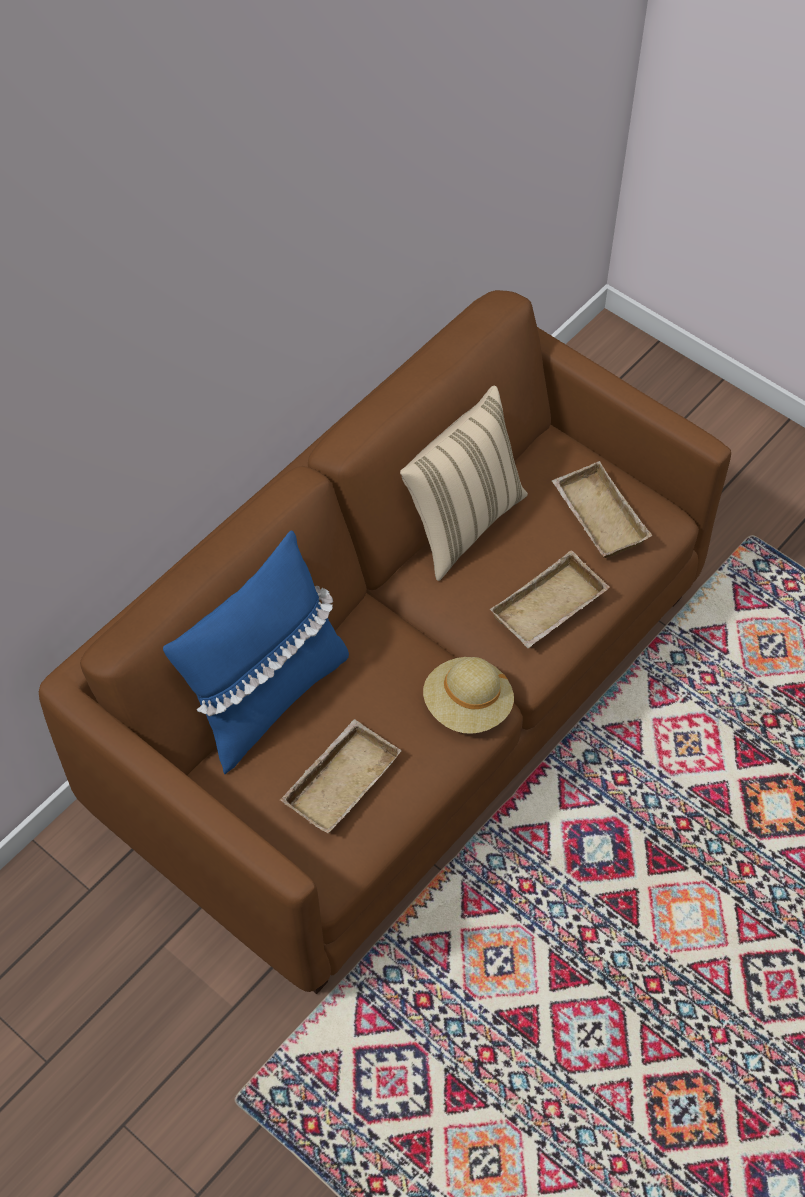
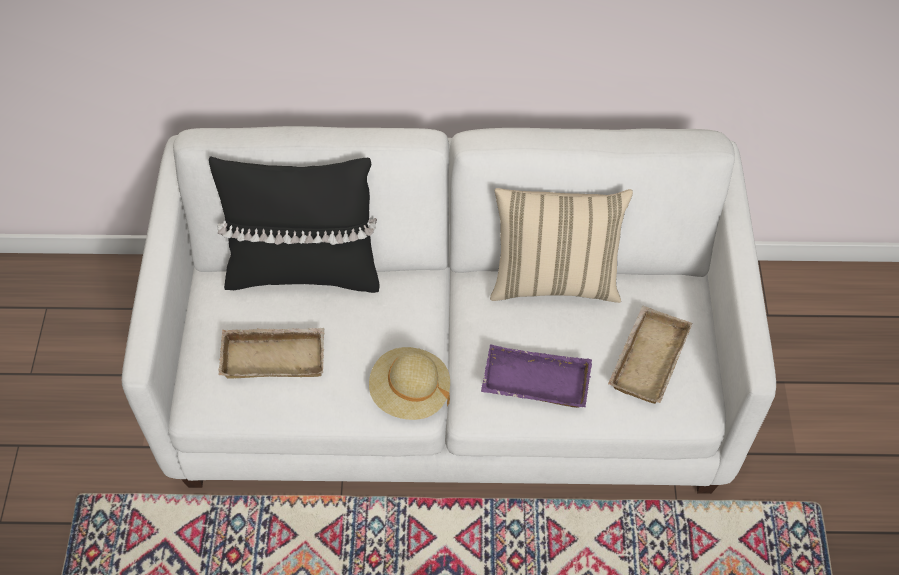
camera: 50 degrees right, 0 degrees up
(267, 697) = (304, 270): blue pillow -> black pillow
(402, 699) = (451, 376): brown sofa -> white sofa
(549, 609) = (534, 384): beige tray -> purple tray

